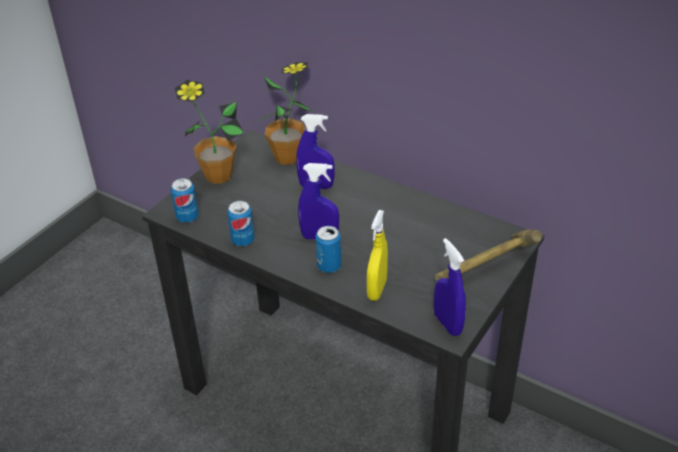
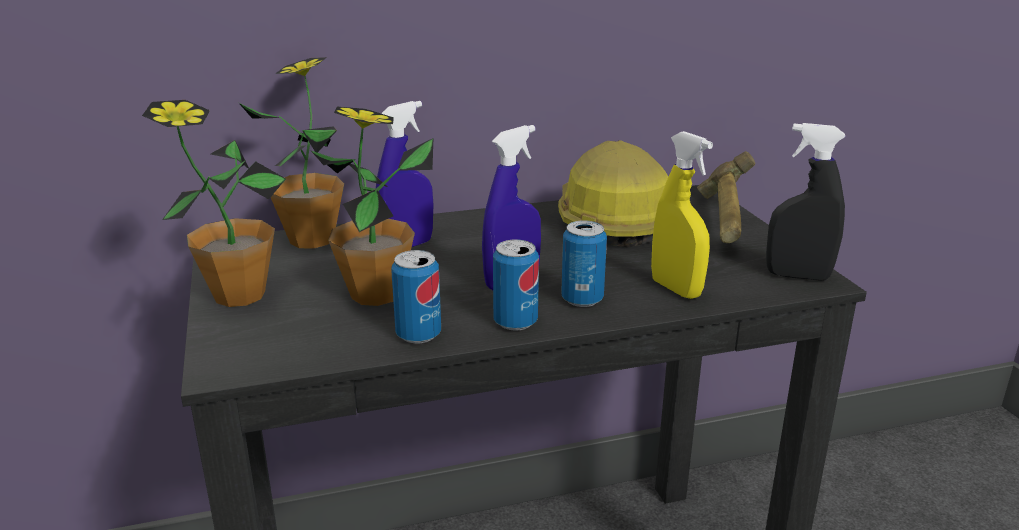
camera: 50 degrees left, 15 degrees down
(187, 217) = (276, 356): can -> can (515, 322)
(261, 208) = (375, 294): none -> potted plant
(432, 229) = (611, 221): none -> hard hat
(447, 324) = (797, 276): blue spray bottle -> black spray bottle

